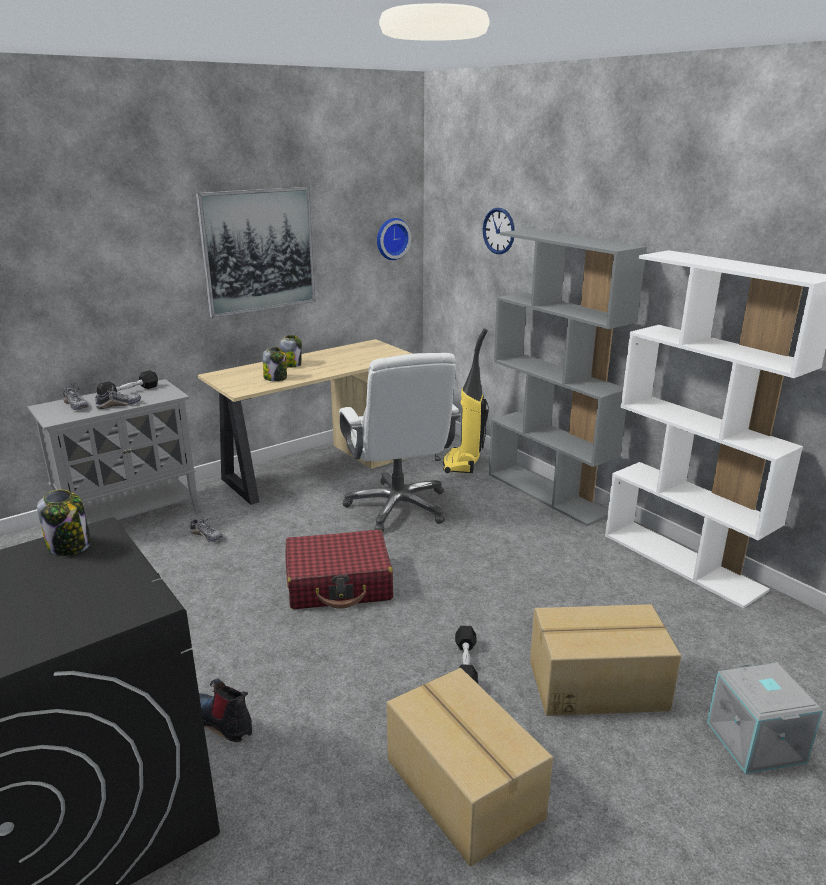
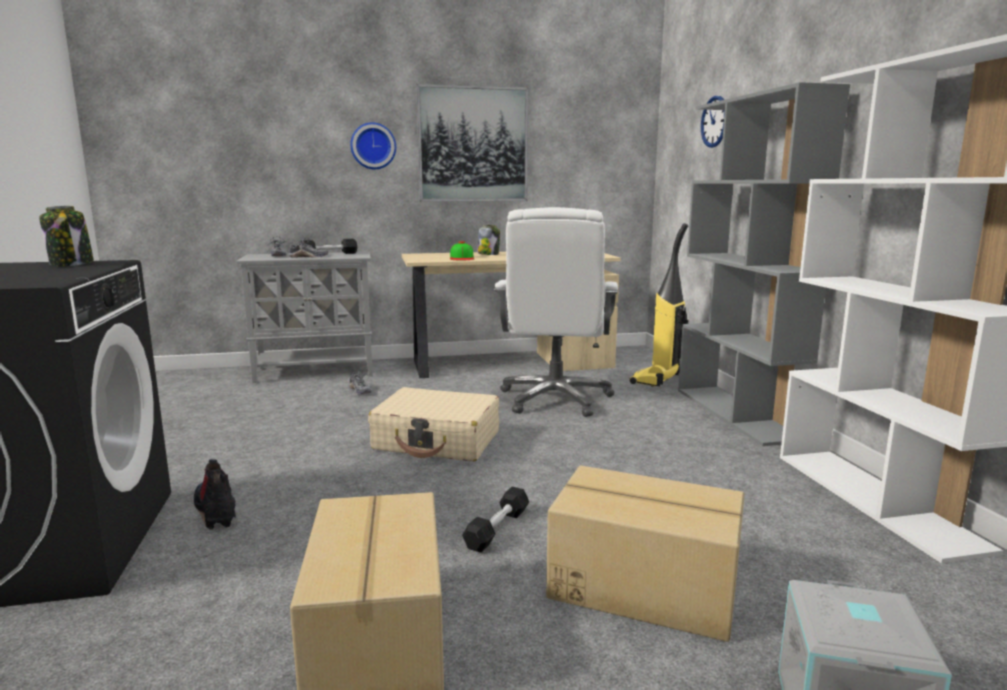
camera: 25 degrees right, 10 degrees down
(276, 378) = (462, 258): jar -> cap
(339, 583) = (437, 441): red suitcase -> beige suitcase
(391, 238) = (618, 148): wall clock -> wall clock (373, 146)

